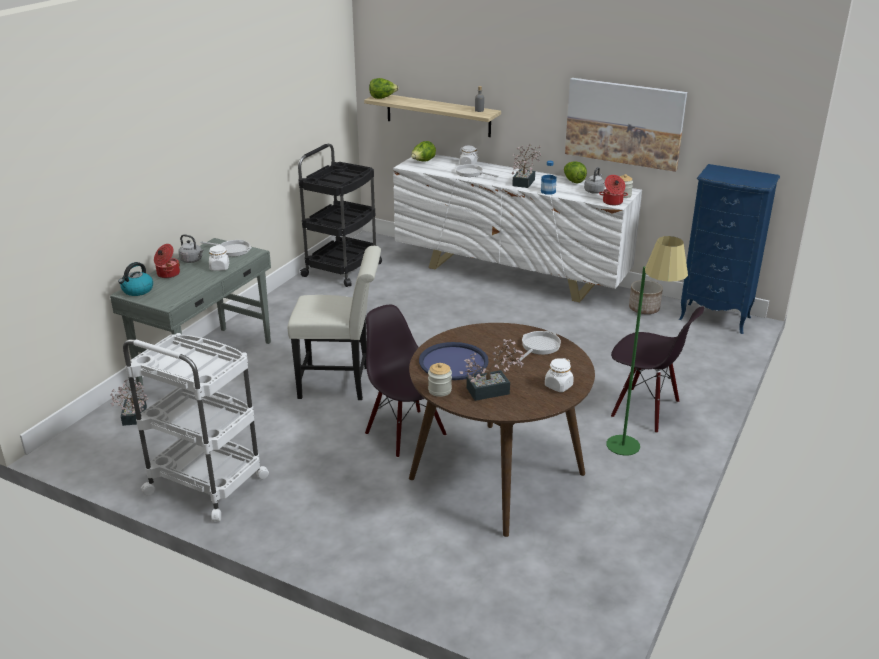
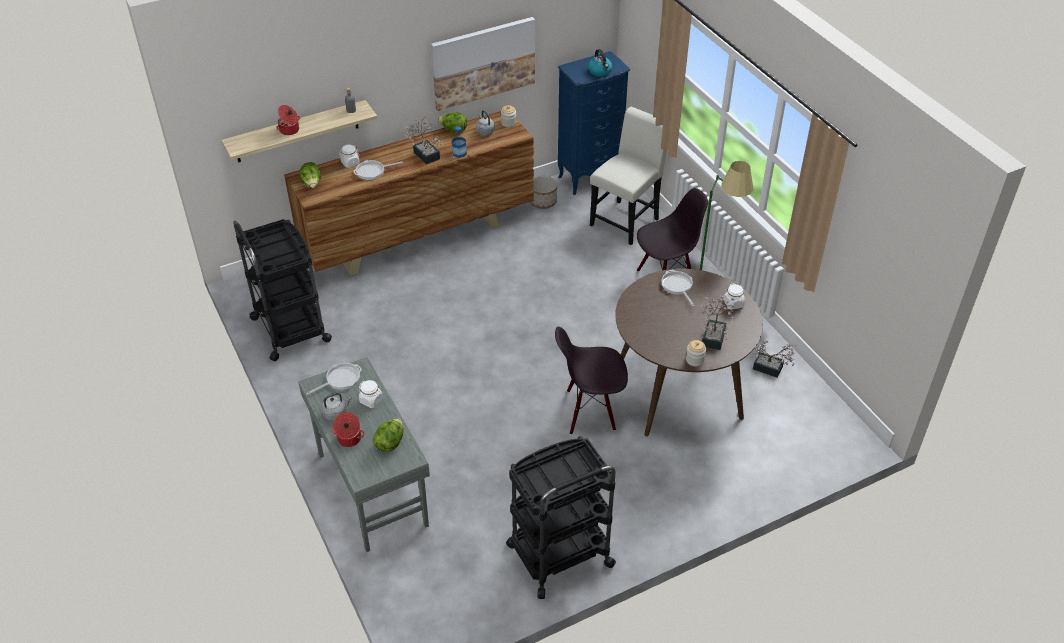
camera: 55 degrees left, 15 degrees up
(133, 418) = (418, 572): potted plant -> potted plant (771, 369)
(137, 290) = (364, 470): kettle -> kettle (600, 71)
(207, 484) = (559, 554): white cart -> black cart
(341, 382) = (486, 416): white chair -> white chair (627, 219)
(382, 98) = (242, 144): lettuce -> lettuce (390, 443)
(453, 362) = (663, 336): blue tray -> none
(511, 276) = (419, 238): white cabinet -> brown cabinet
(612, 202) = (515, 135): cooking pot -> cooking pot (290, 130)

